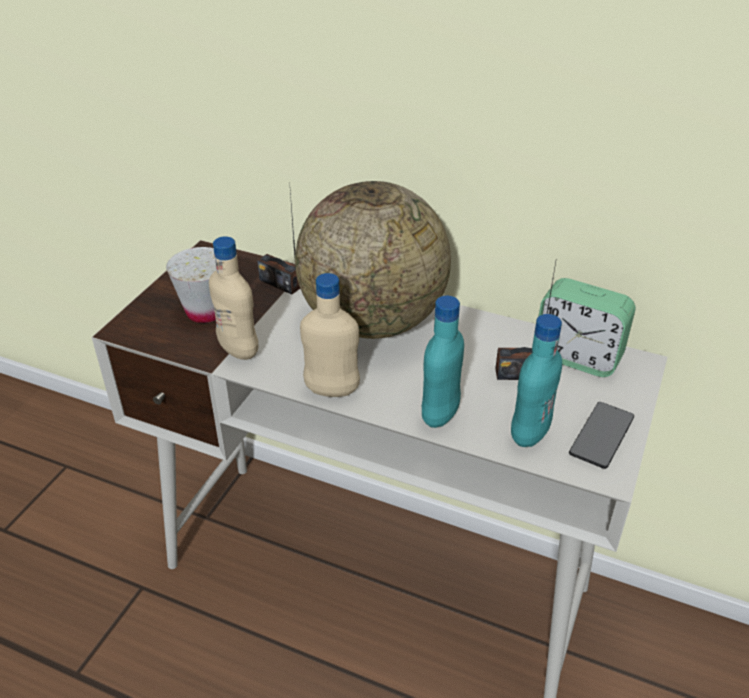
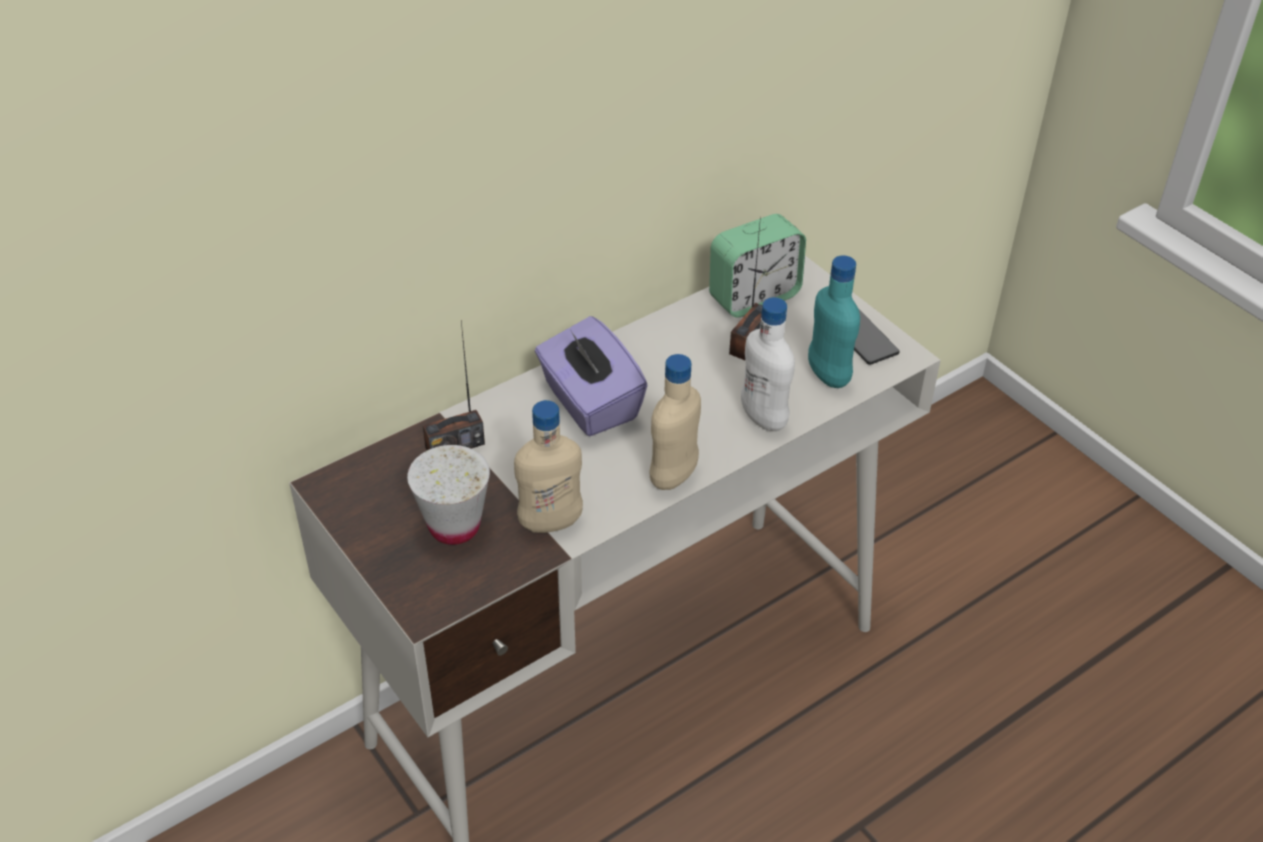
camera: 60 degrees left, 5 degrees up
(373, 322) = (589, 403): globe -> purple tissue box
(440, 414) = (763, 418): turquoise bottle -> white bottle

